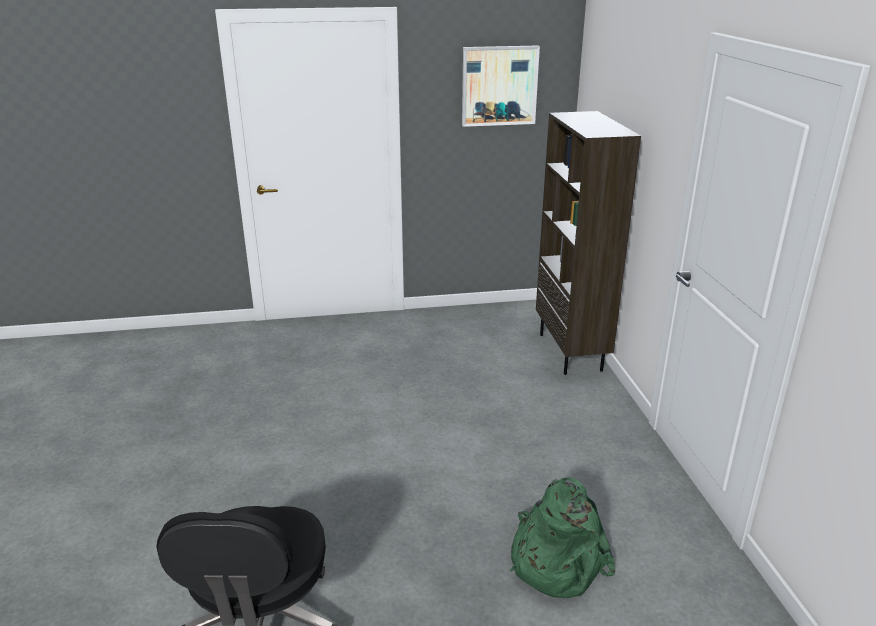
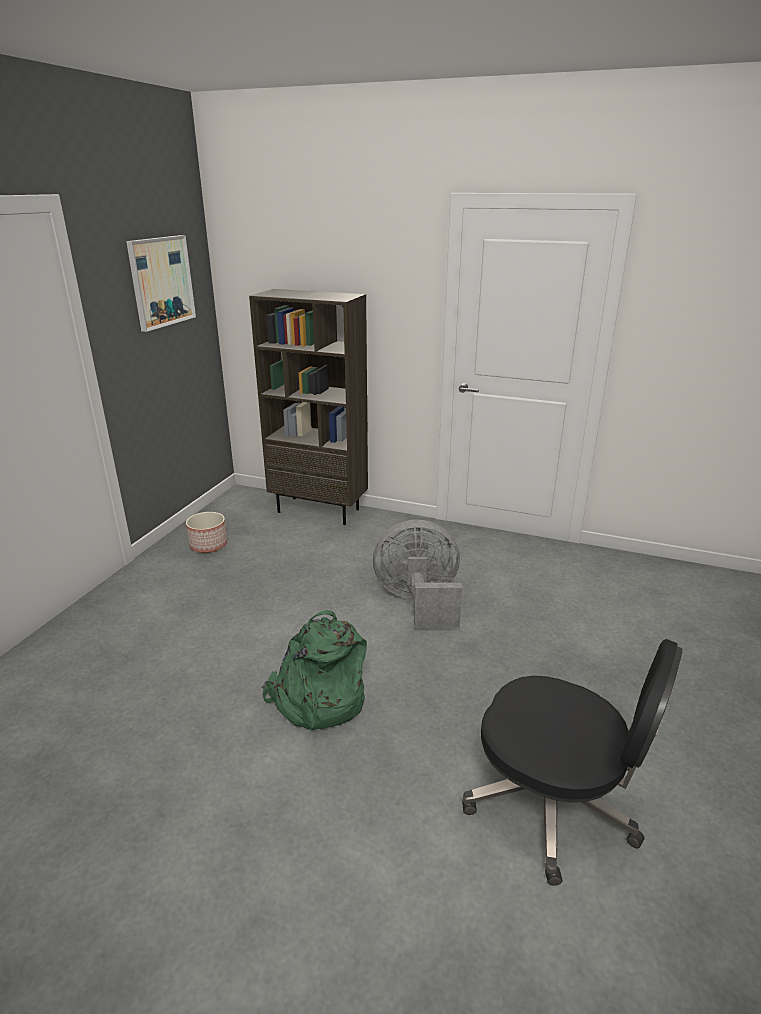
camera: 60 degrees left, 0 degrees up
(454, 327) = (208, 545): none -> planter
(482, 462) = (419, 602): none -> grey fan
(554, 561) = (552, 613): green backpack -> green backpack (317, 699)

